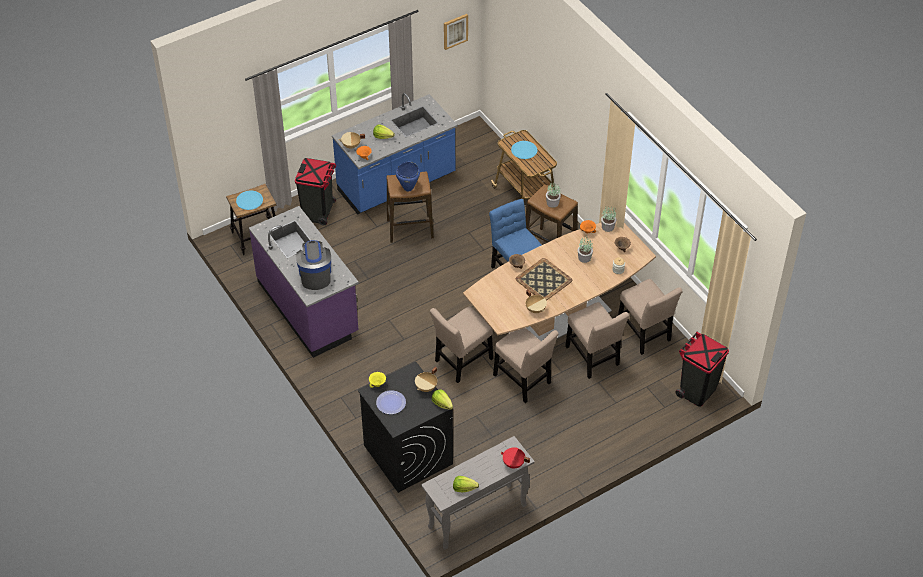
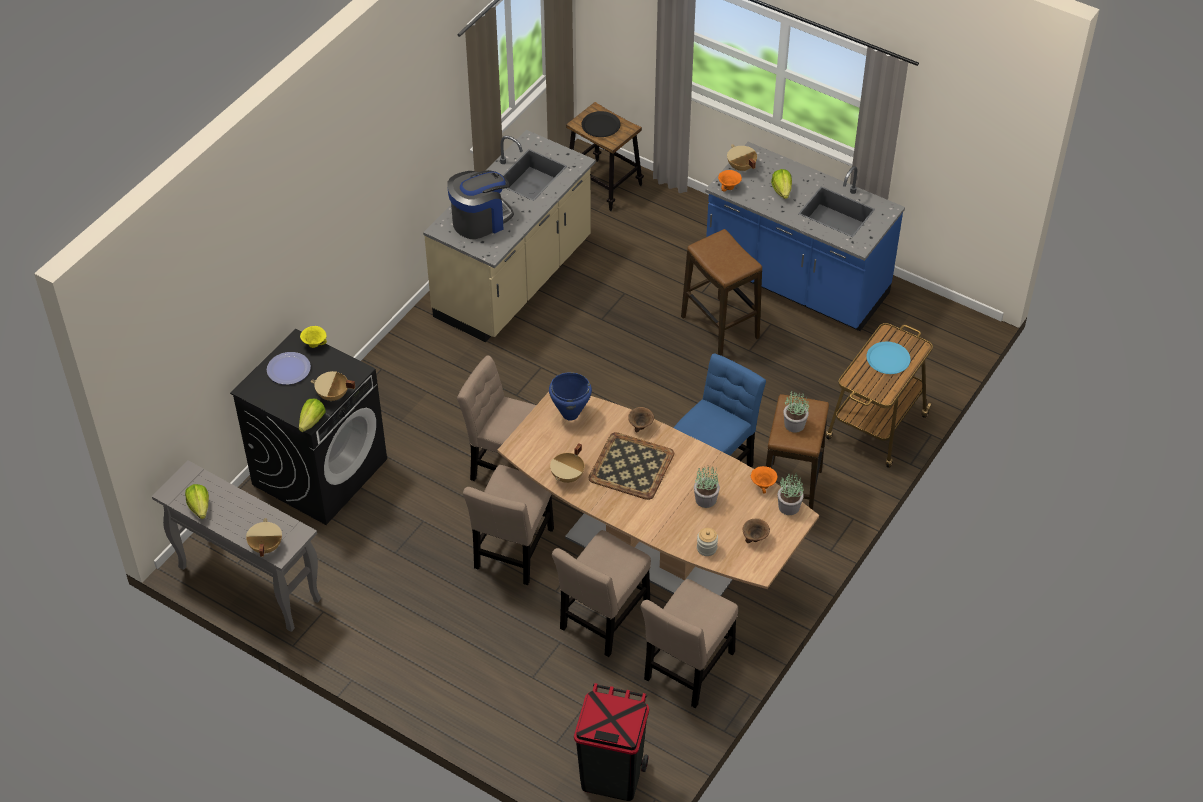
camera: 65 degrees right, 0 degrees up
(249, 201) = (600, 125): blue plate -> black plate
(308, 307) = (514, 280): purple counter -> beige counter
(318, 212) = (688, 225): black trash can -> none
(408, 188) = (715, 258): blue cooking pot -> blue cooking pot (570, 414)
(455, 31) = (986, 152): picture -> none
(513, 464) = (265, 547): red cooking pot -> beige cooking pot

